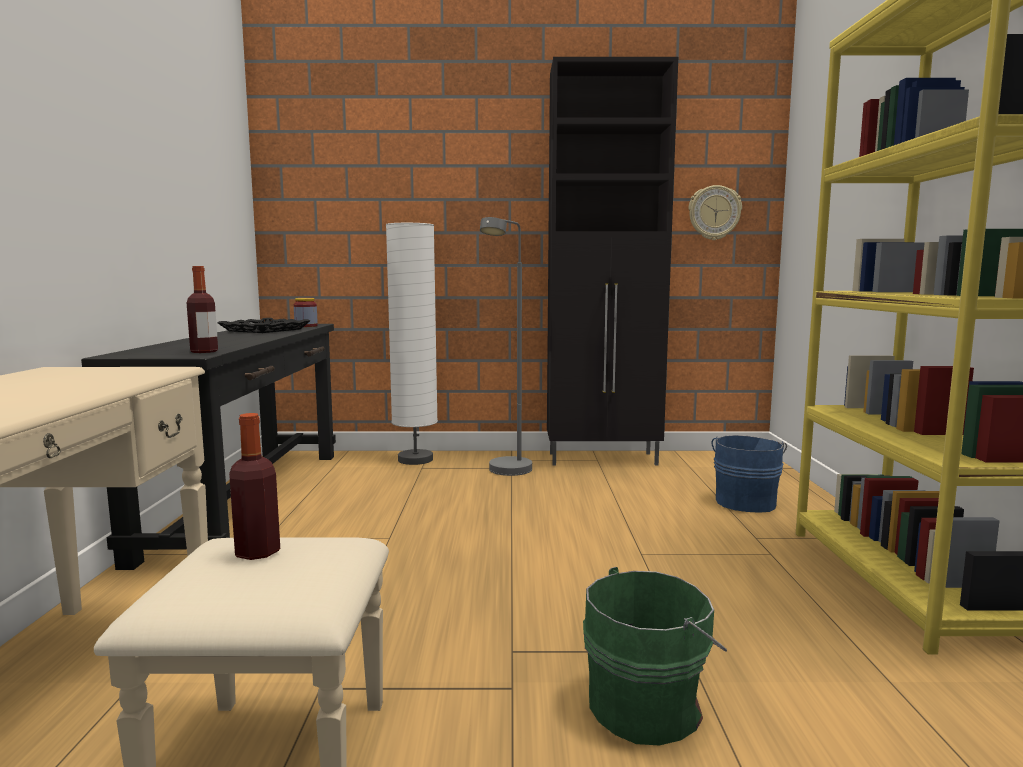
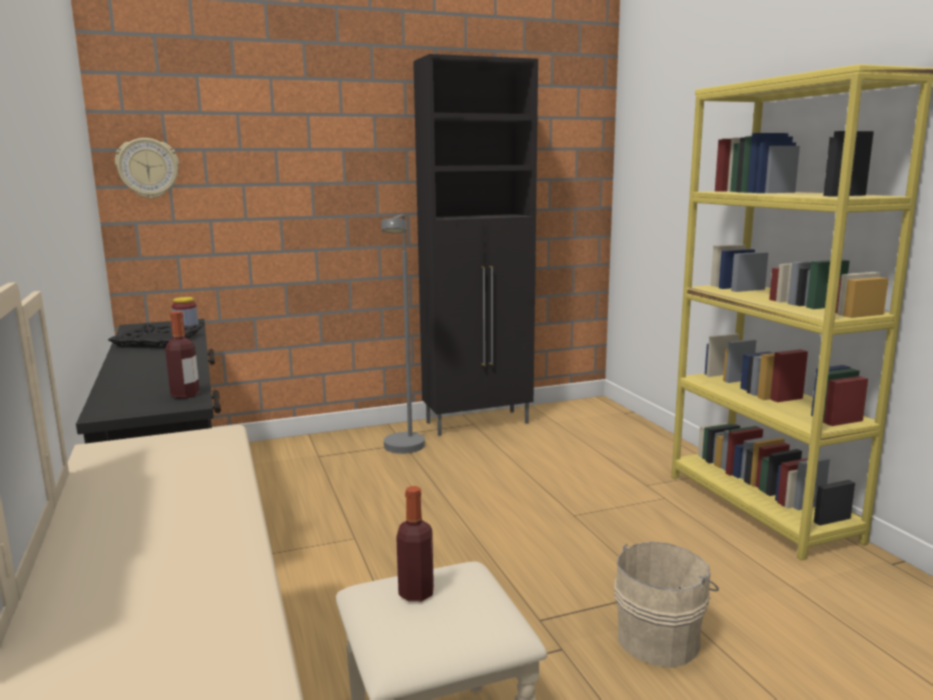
camera: 20 degrees left, 5 degrees up
(415, 460) = (304, 447): white floor lamp -> none
(649, 705) = (660, 638): green bucket -> beige bucket
(714, 213) = (558, 191): wall clock -> wall clock (148, 168)
(745, 501) = (619, 451): blue bucket -> none

